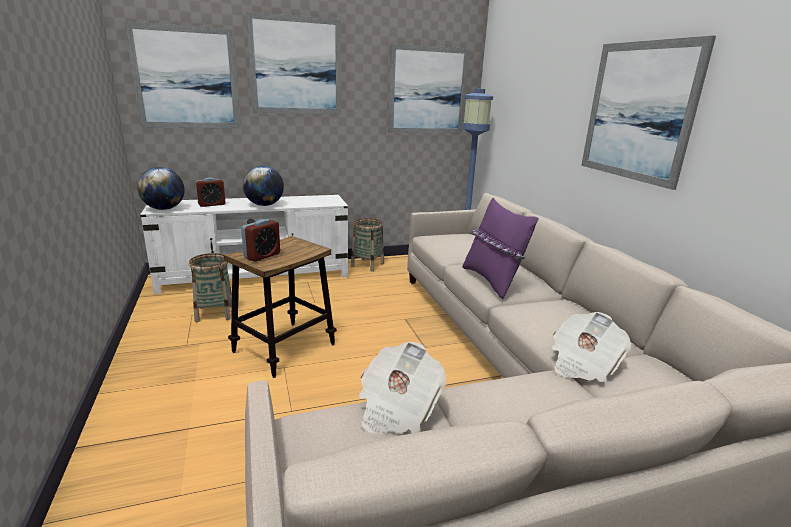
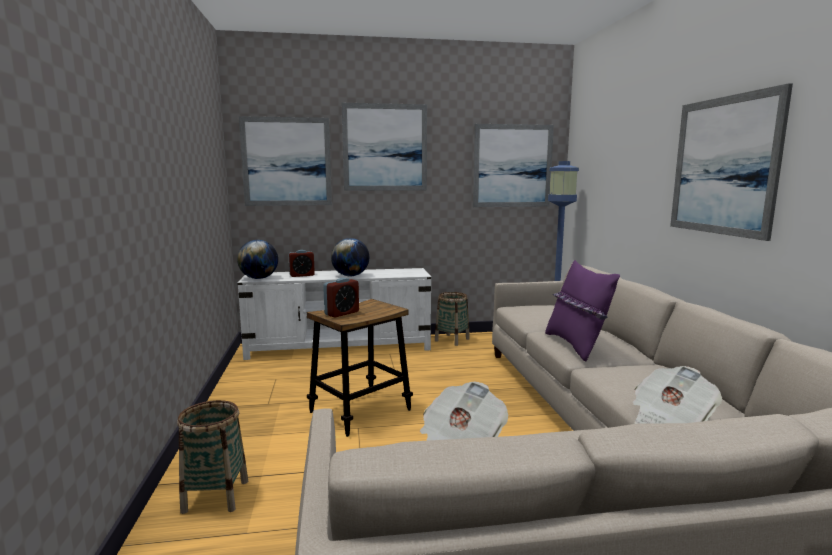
camera: 10 degrees right, 10 degrees down
(214, 313) = (297, 378): basket -> basket (215, 496)

